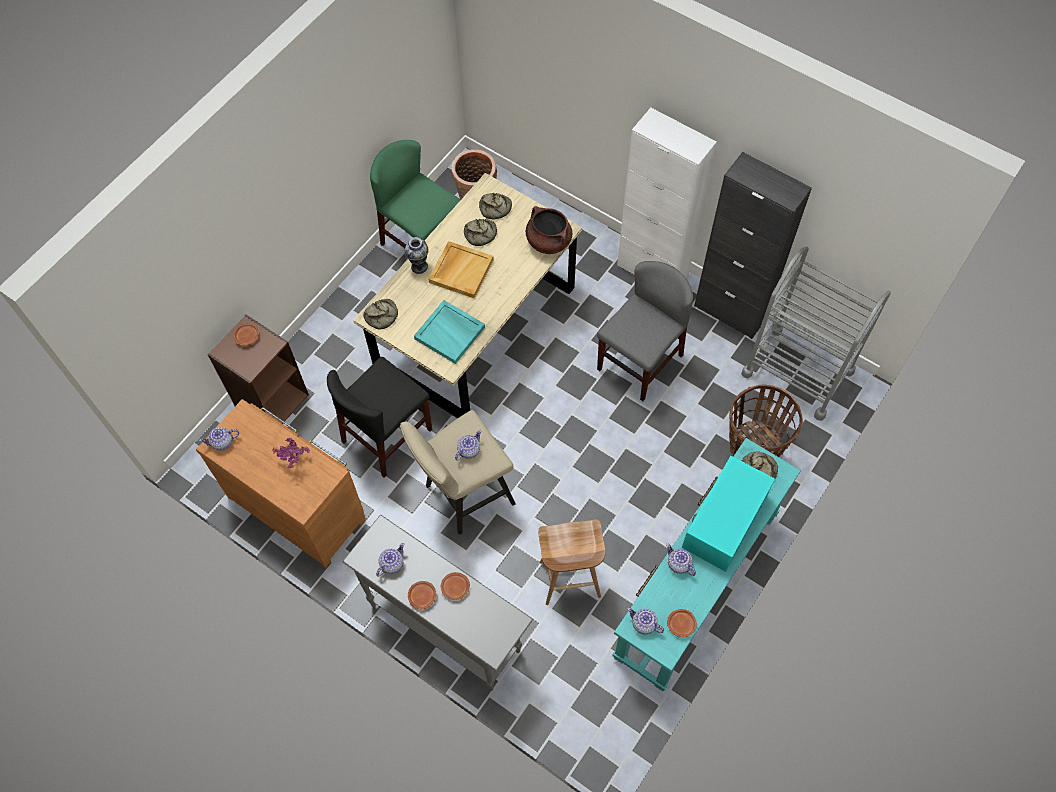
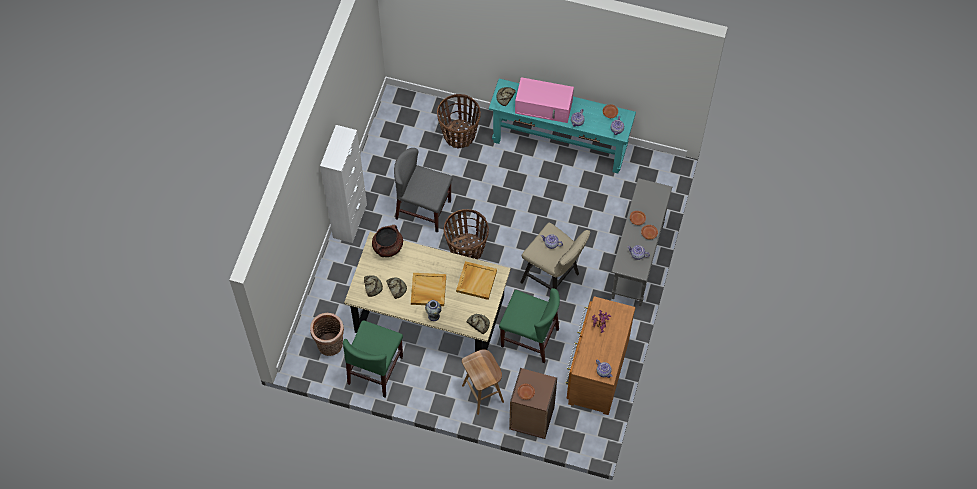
camera: 110 degrees left, 0 degrees up
(387, 435) = (529, 338): black chair -> green chair
(450, 333) = (476, 281): turquoise tray -> beige tray
(556, 398) = (467, 249): none -> basket
(569, 580) = (582, 208): brown stool -> brown stool (483, 394)
(724, 522) = (544, 106): turquoise microwave -> pink microwave
(730, 312) = (367, 168): black cabinet -> none
(797, 372) = (399, 123): grey cart -> none

